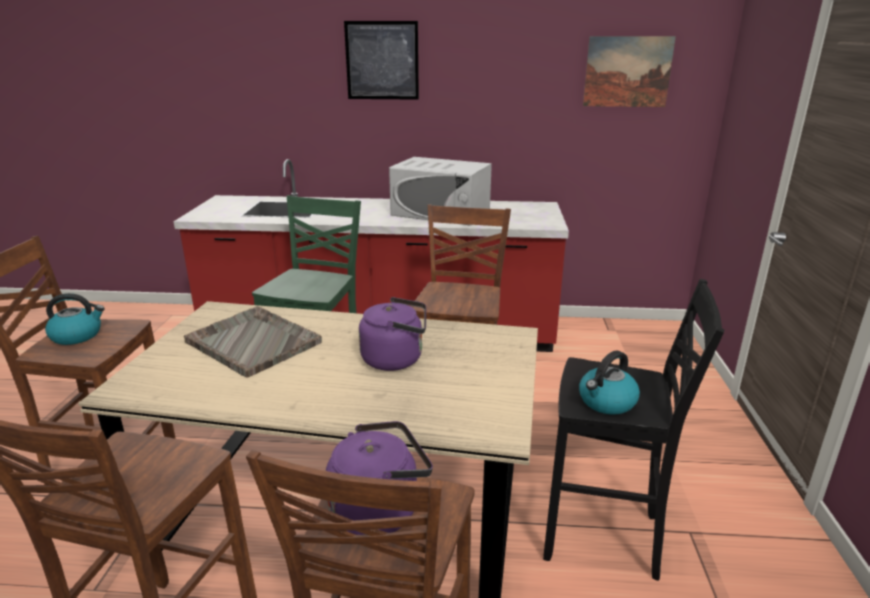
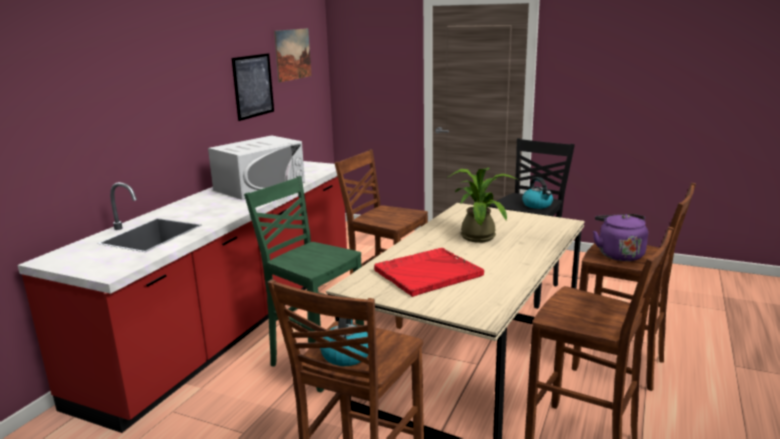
camera: 70 degrees left, 5 degrees down
(252, 342) = (427, 273): grey tray -> red tray
(382, 61) = (159, 63): picture -> picture (253, 86)
(396, 359) = (478, 235): purple kettle -> potted plant

